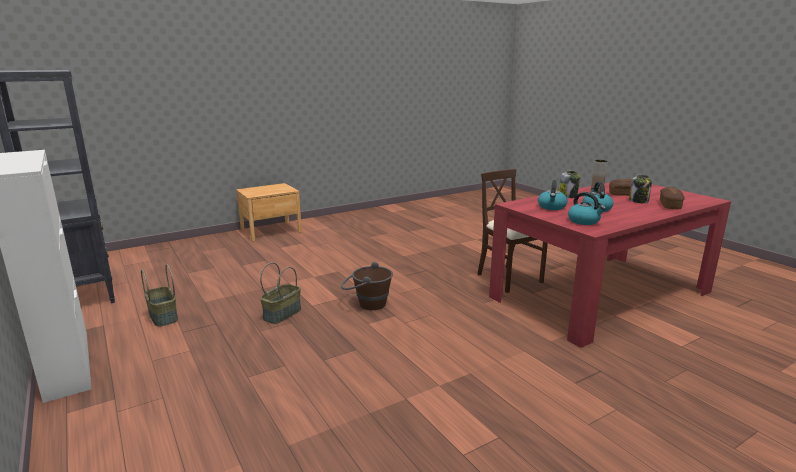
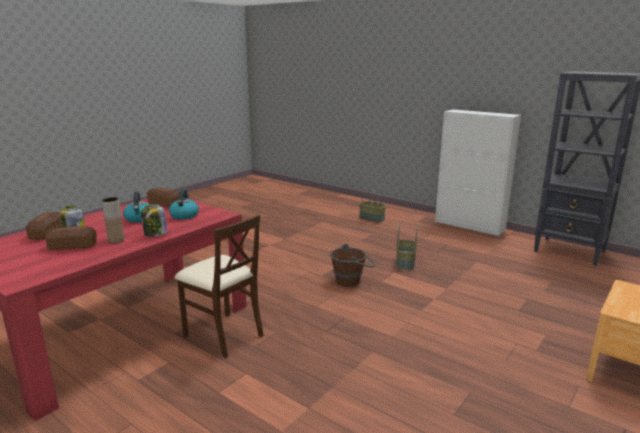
camera: 160 degrees right, 0 degrees up
(162, 317) = (479, 249): basket -> basket (372, 218)
(584, 221) = (164, 204): kettle -> bread

